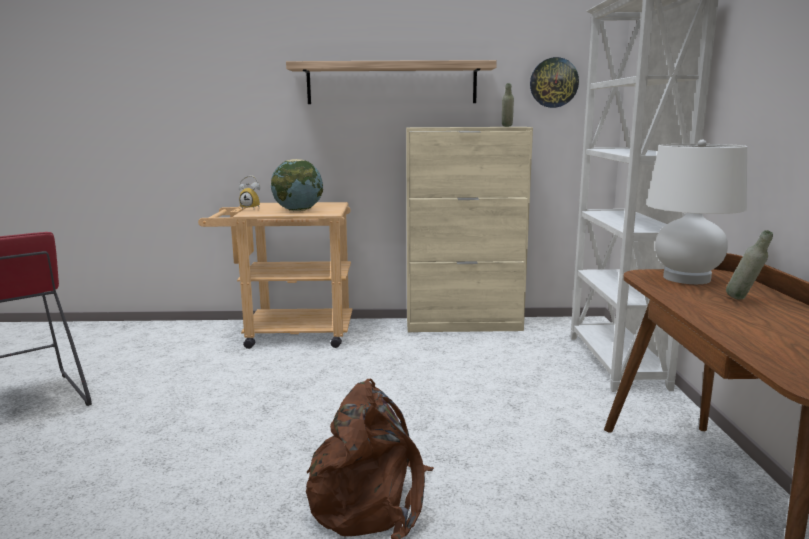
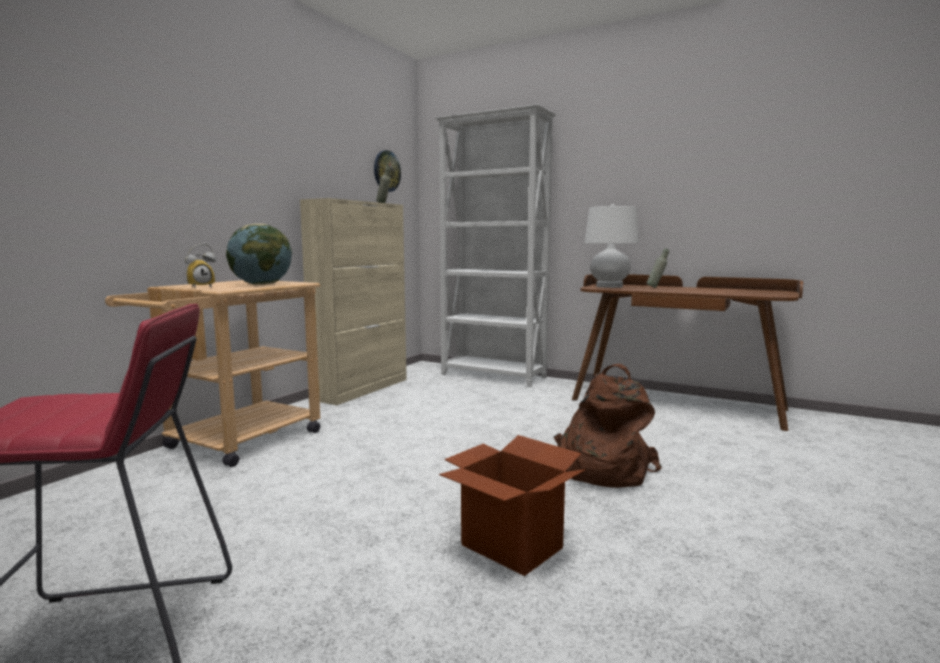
camera: 60 degrees left, 5 degrees down
(162, 489) = (511, 546): none -> cardboard box
(391, 83) = (281, 153): shelf -> none

